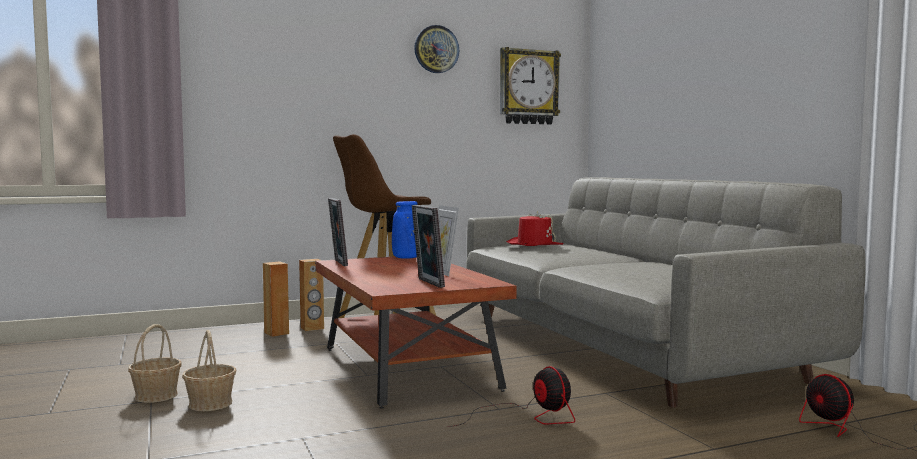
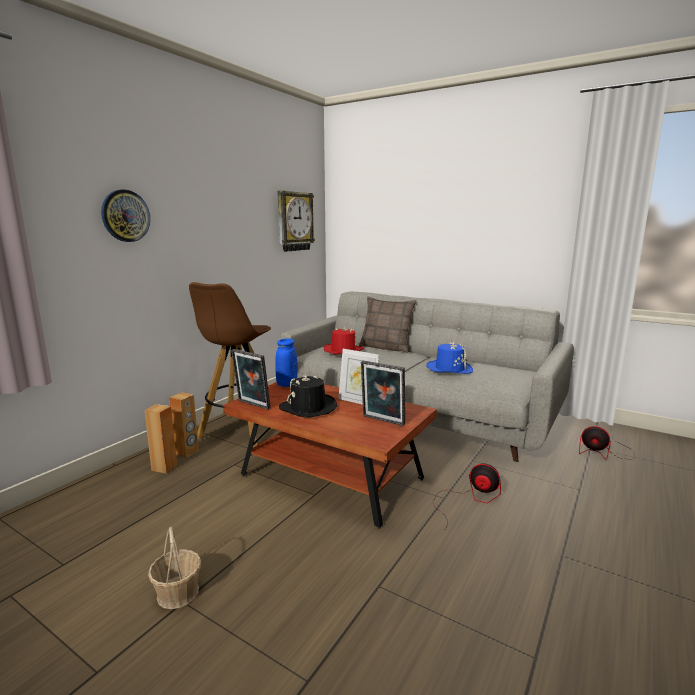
camera: 35 degrees left, 10 degrees up
(211, 404) = (246, 580): basket -> none
(382, 269) = (308, 408): none -> black hat
(436, 49) = (237, 192): wall clock -> wall clock (125, 216)
(602, 249) = (386, 347): none -> pillow
(627, 265) = (449, 368): none -> blue hat

